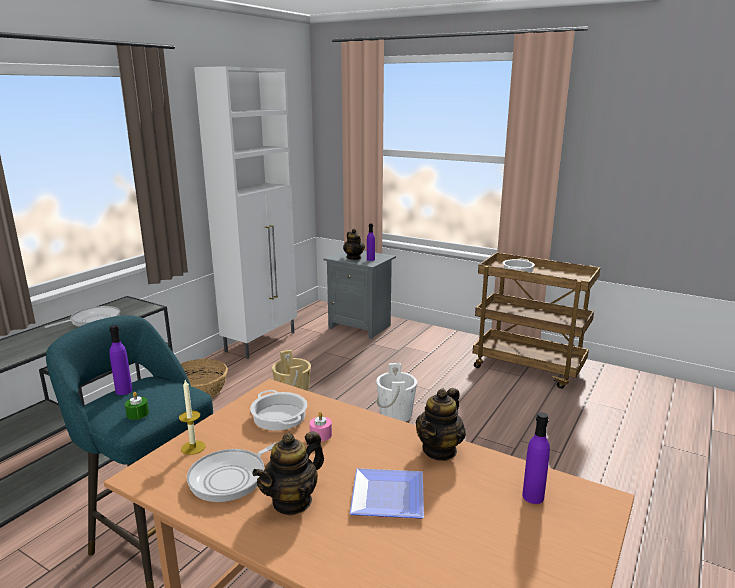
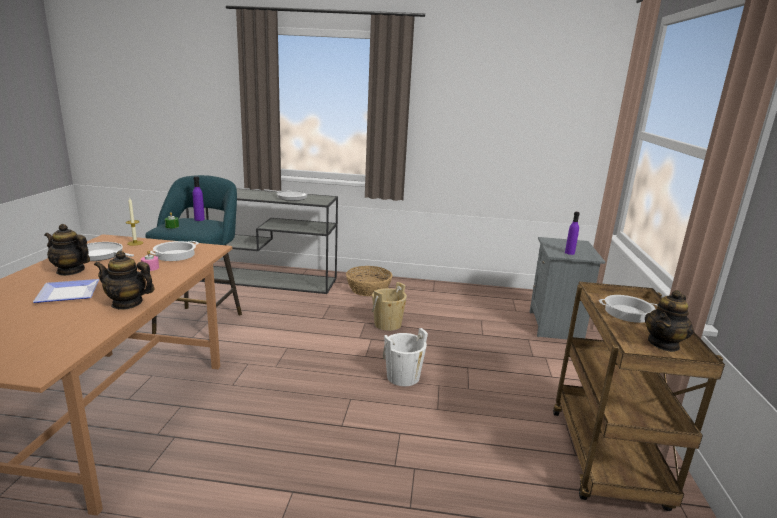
camera: 65 degrees right, 0 degrees up
(262, 341) = (466, 291): white cabinet -> none
(354, 258) = (561, 246): teapot -> teapot (664, 344)
(533, 496) = (51, 340): purple bottle -> none

